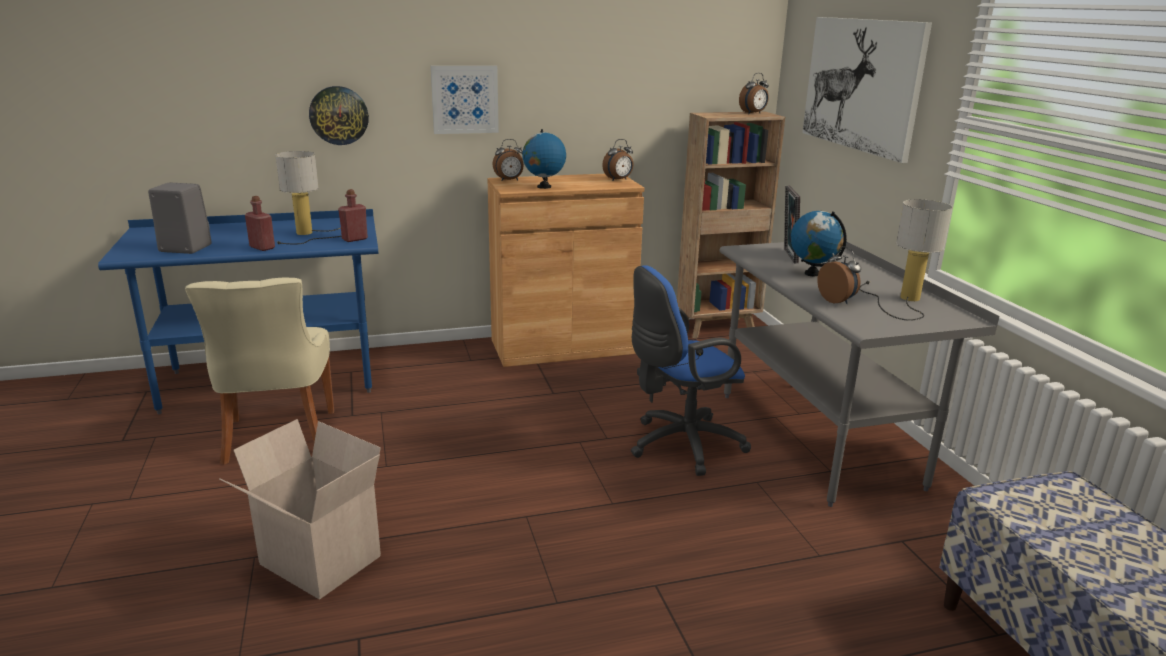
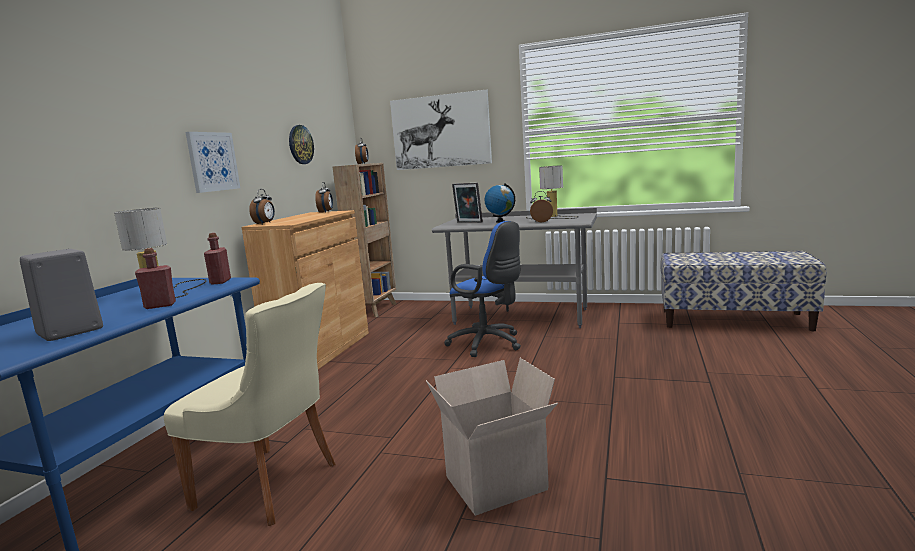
camera: 55 degrees left, 10 degrees down
(339, 115) = (119, 180): wall clock -> wall clock (300, 144)
(544, 187) = (303, 219): globe -> none
(680, 445) = (489, 344): blue office chair -> blue office chair turned 60 degrees counterclockwise

